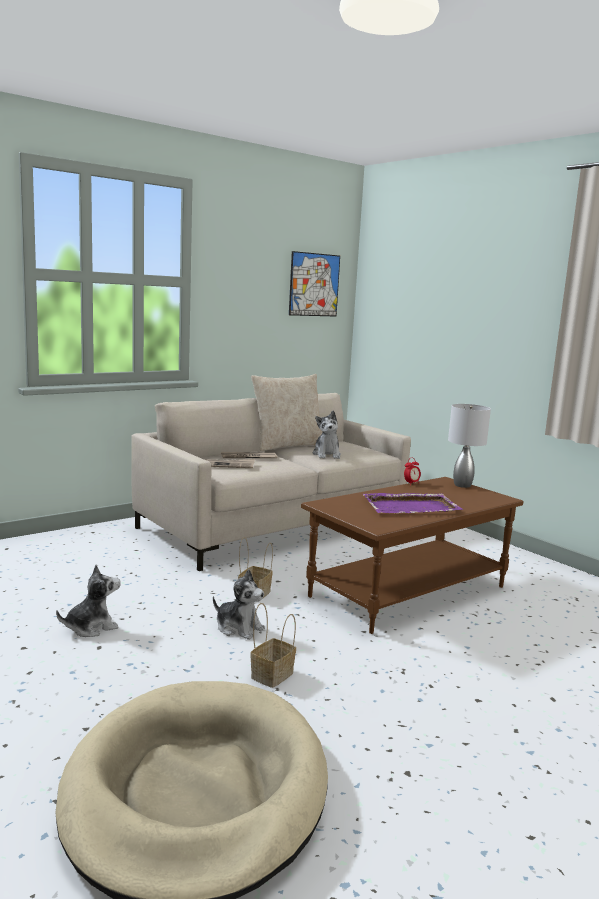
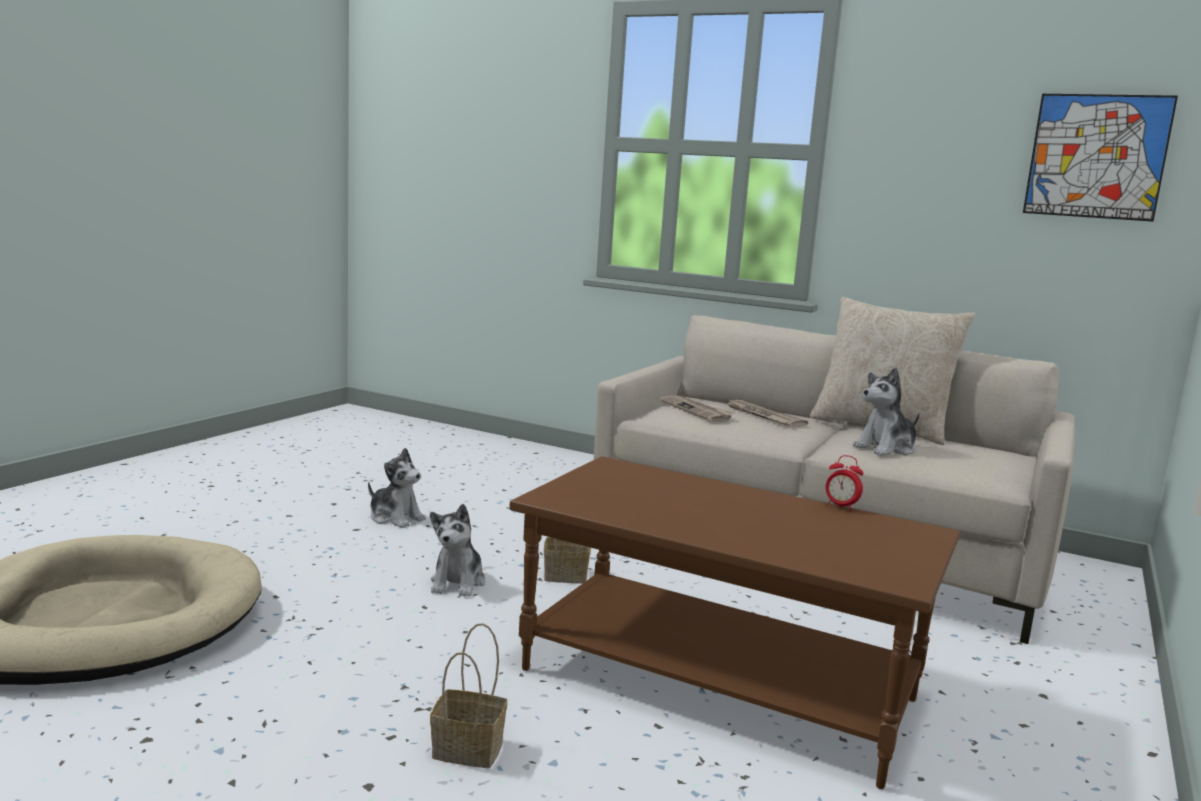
camera: 65 degrees right, 0 degrees up
(272, 674) = (352, 620): basket -> basket (470, 749)
(412, 507) = (694, 513): purple tray -> none
(462, 485) = (919, 544): grey table lamp -> none

